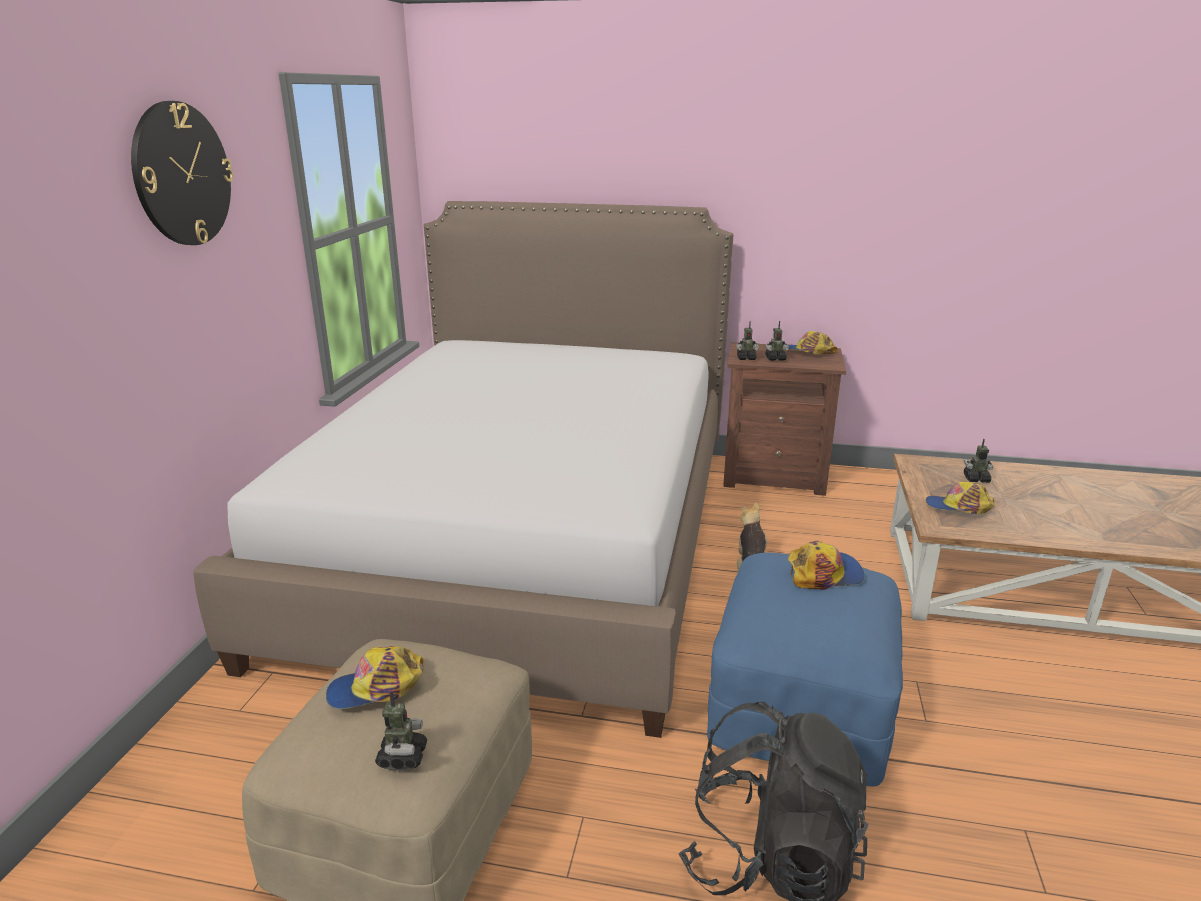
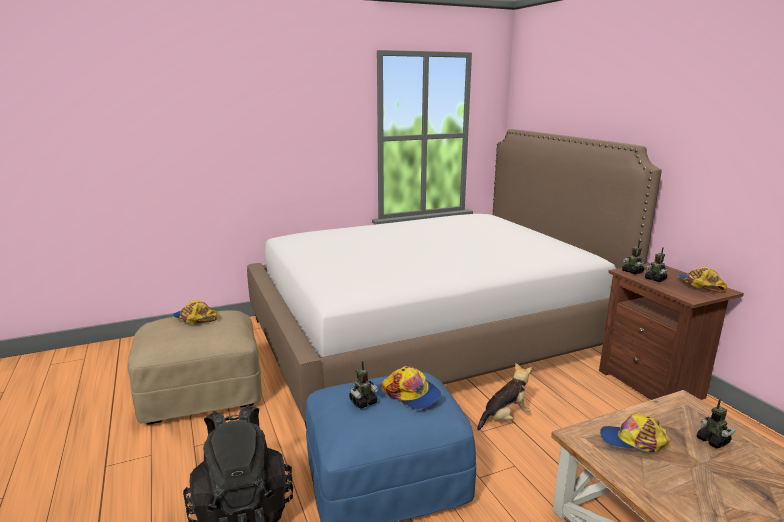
camera: 55 degrees right, 5 degrees down
(182, 174) = (290, 94): wall clock -> none
(402, 757) = (155, 338): toy robot -> toy robot (363, 402)
(958, 508) = (633, 441): cap -> cap turned 60 degrees counterclockwise

